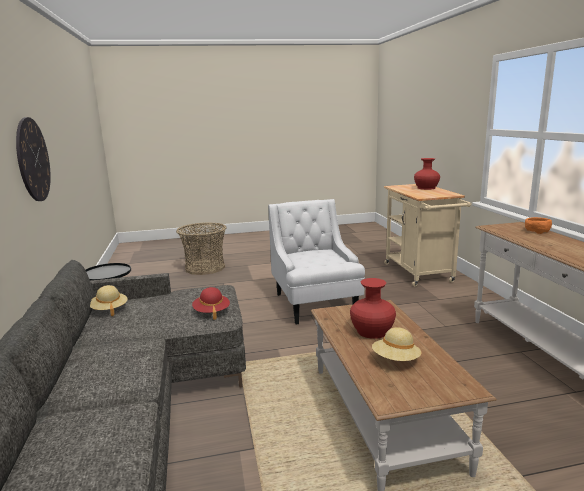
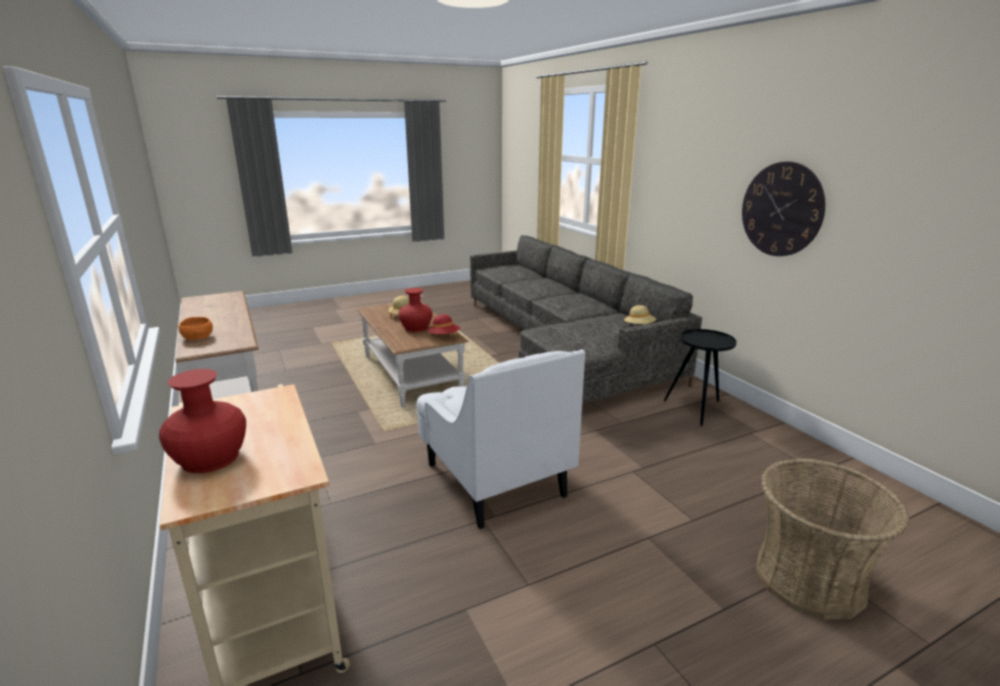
camera: 165 degrees right, 5 degrees up
(211, 312) = (552, 332): red hat -> red hat (444, 337)

